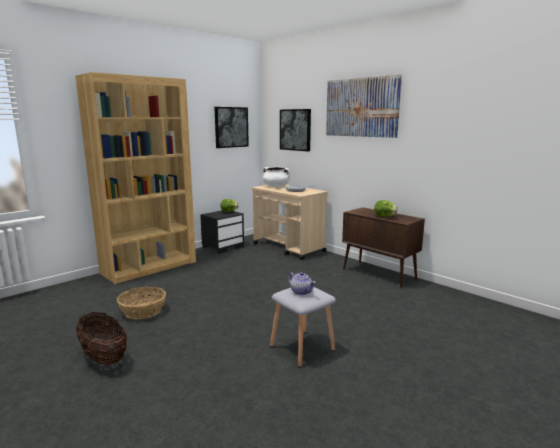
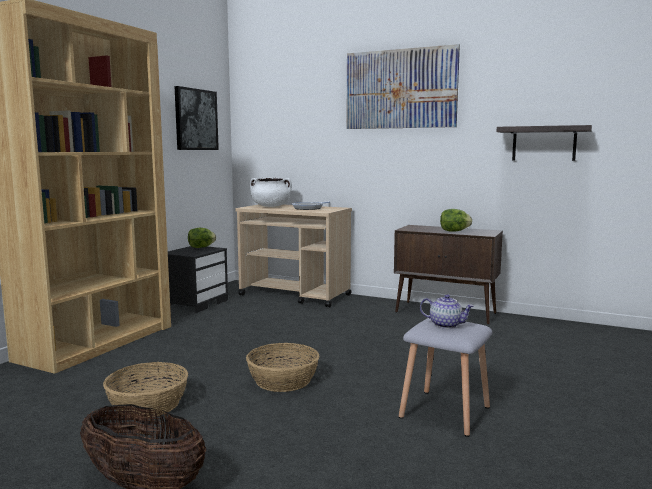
camera: 20 degrees left, 5 degrees down
(226, 308) = (283, 380): none -> basket
(295, 130) = (293, 124): picture -> none
(458, 154) = (544, 143): none -> shelf

